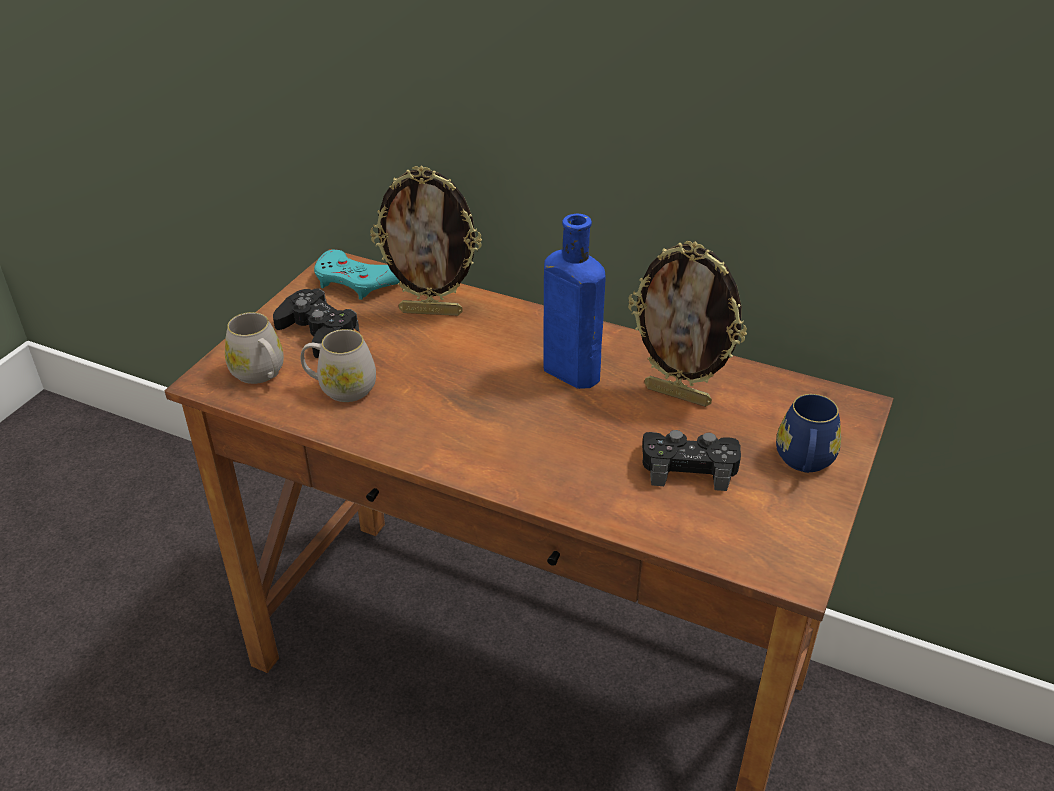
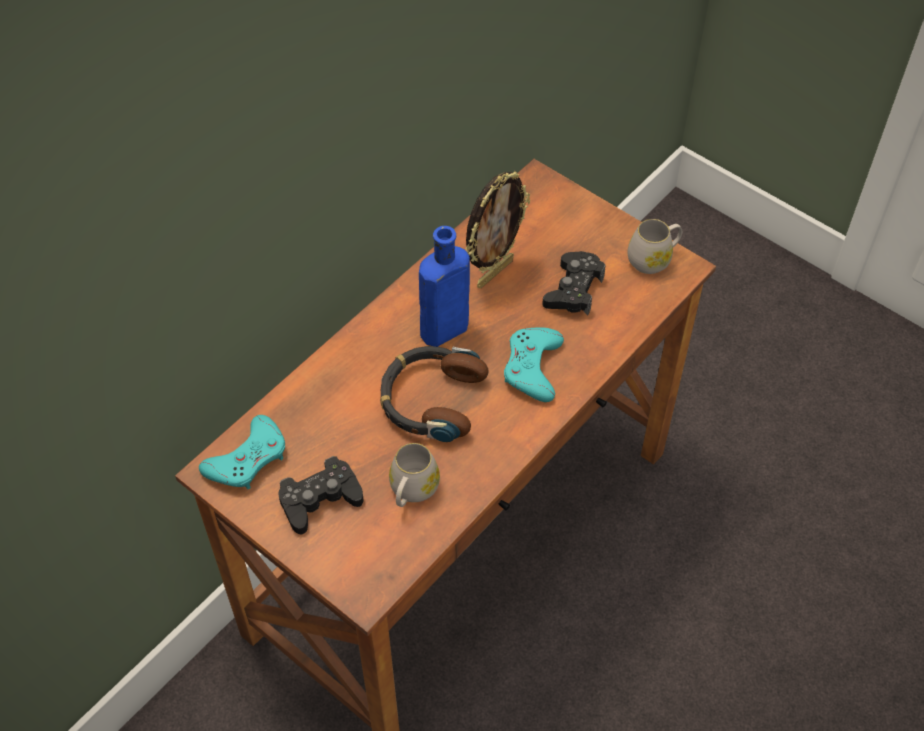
camera: 75 degrees left, 15 degrees up
(261, 374) = (371, 550): white mug -> white mug (653, 259)
(431, 311) = (322, 408): picture frame -> none
(468, 379) = (431, 399): none -> headphones
(544, 450) = (532, 368): none -> turquoise game controller
(804, 462) = (586, 227): blue mug -> none

